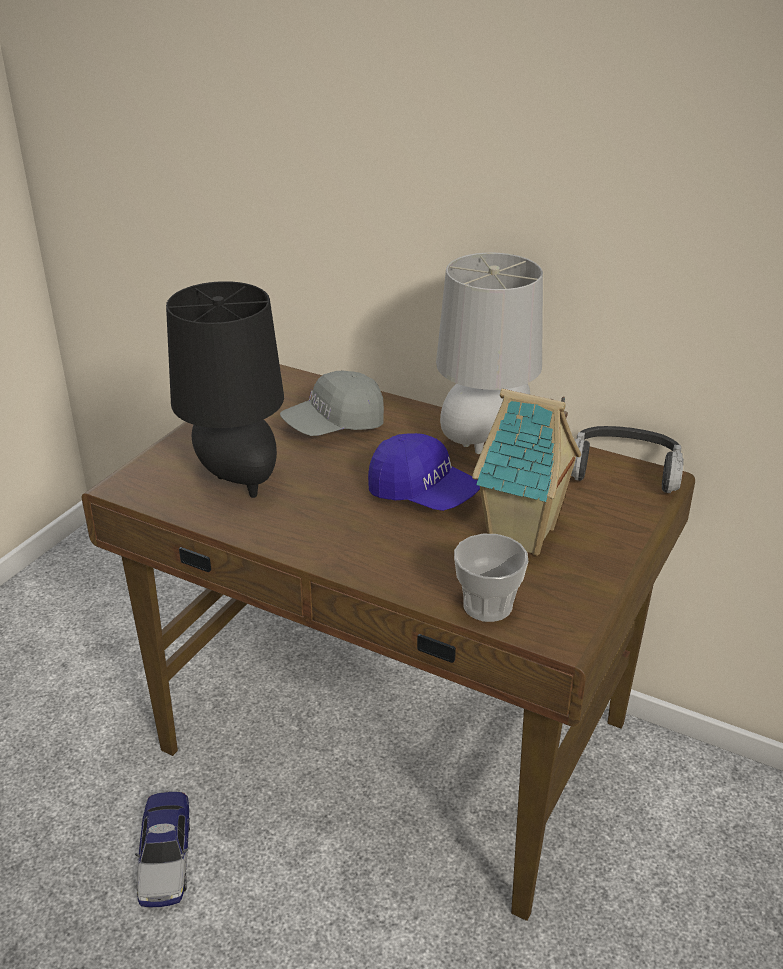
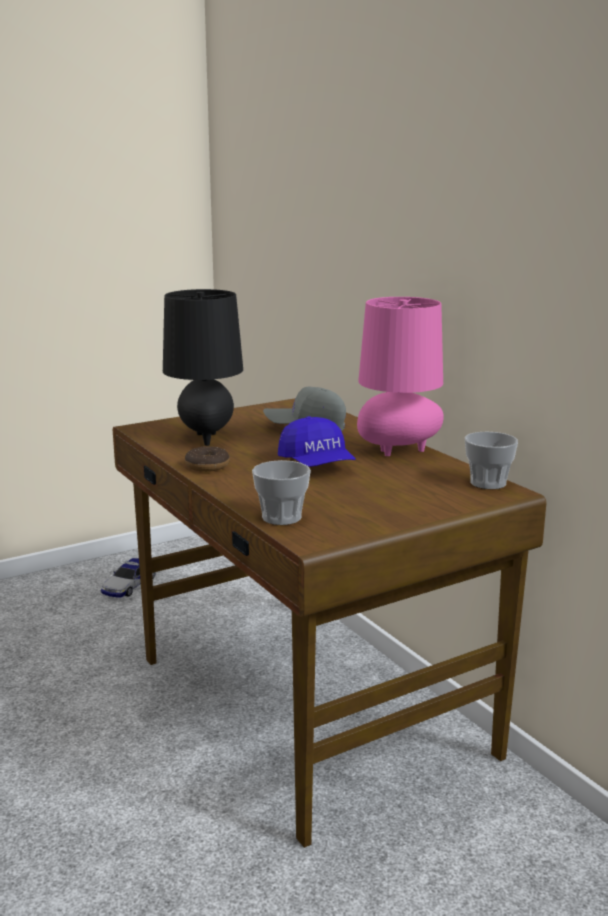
camera: 30 degrees right, 15 degrees down
(165, 856) = (96, 714): toy car -> toy car (131, 584)
(299, 538) = (207, 466): none -> donut
(484, 444) = (398, 452): grey table lamp -> pink table lamp
(523, 536) = (357, 495): toy house -> none
(624, 470) = (488, 483): headphones -> cup

